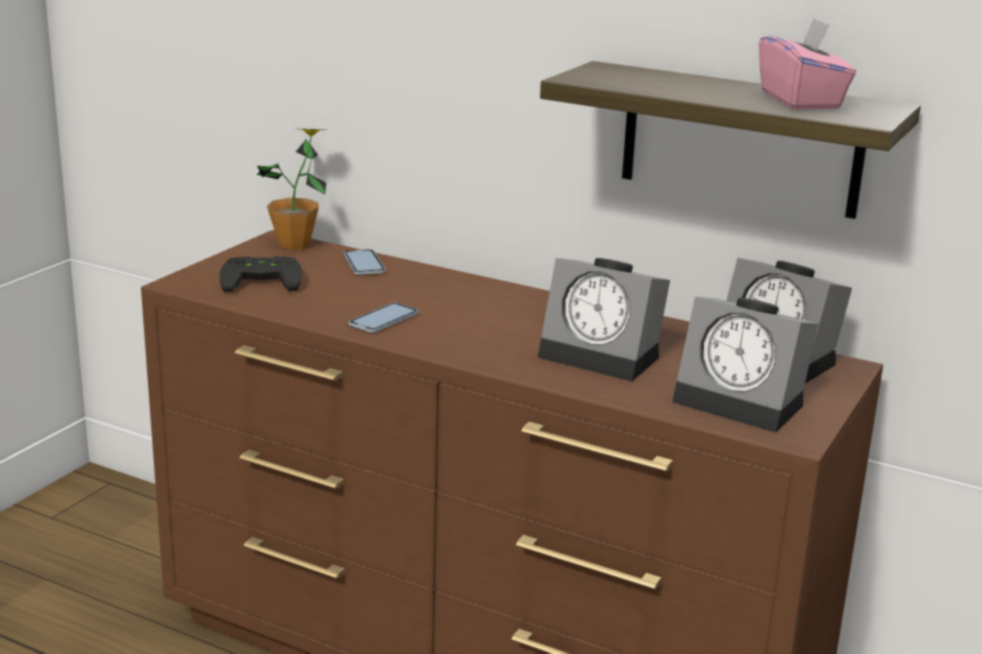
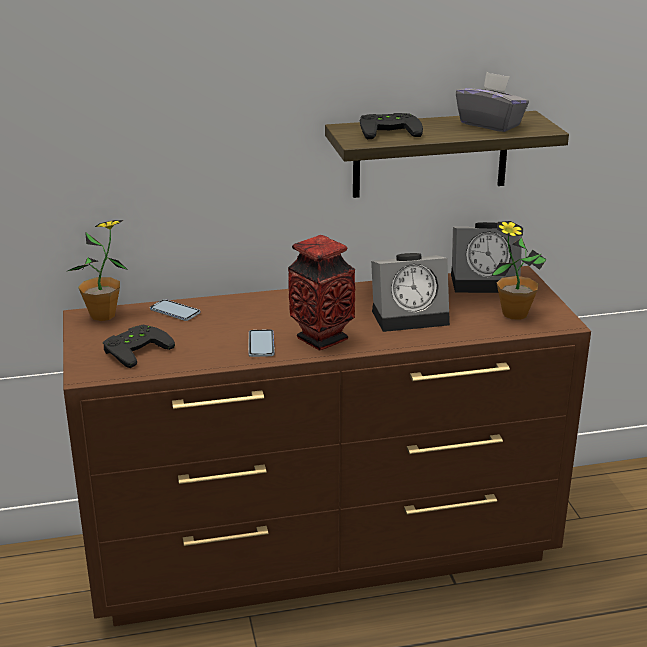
camera: 40 degrees left, 5 degrees up
(455, 338) = (322, 339): none -> vase
(647, 79) = (389, 130): none -> black game controller
(744, 402) = (514, 314): alarm clock -> potted plant
(801, 101) = (490, 124): pink tissue box -> grey tissue box

